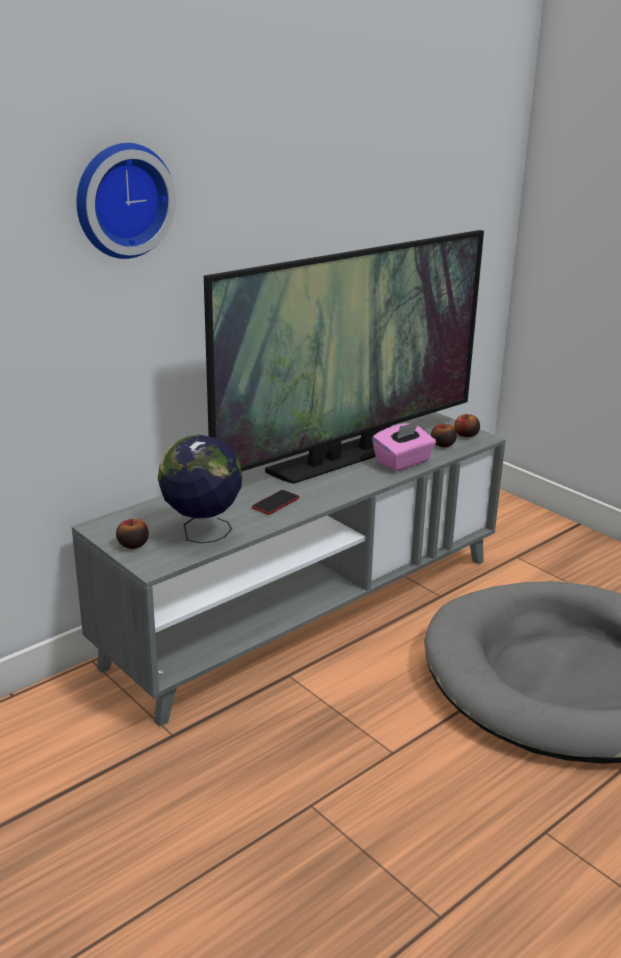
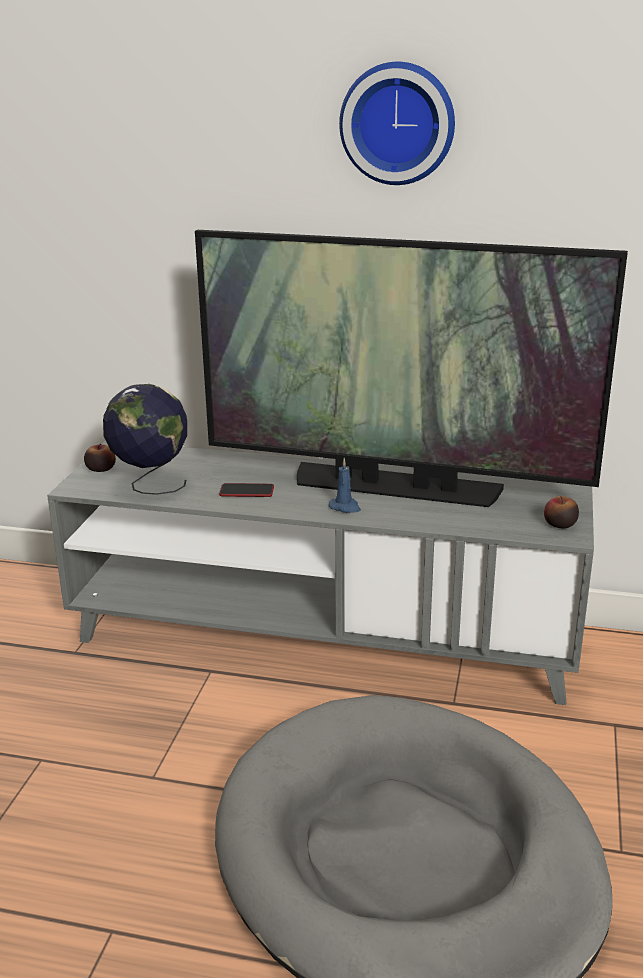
camera: 55 degrees right, 0 degrees up
(121, 200) = (163, 145): wall clock -> wall clock (398, 123)
(354, 481) = (345, 507): none -> blue candle
(403, 462) = (427, 515): pink tissue box -> none
(442, 444) = (509, 520): apple -> none

